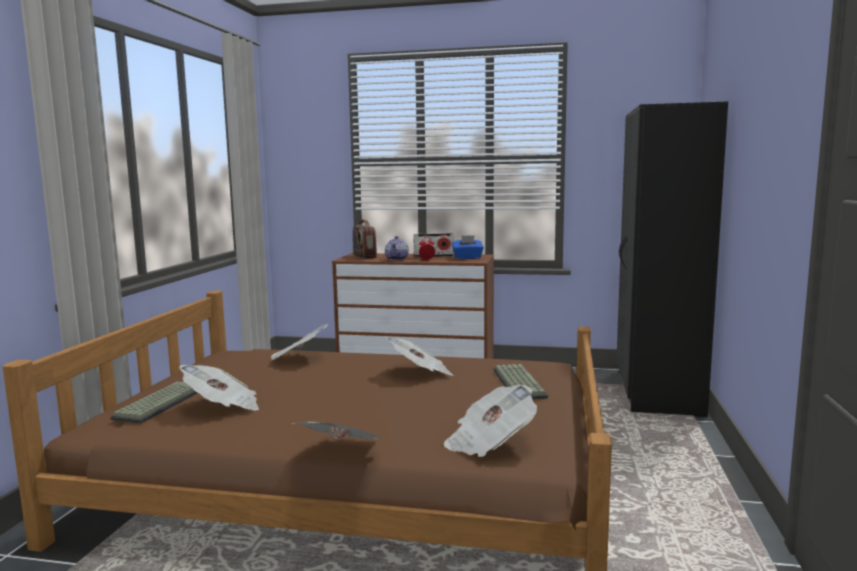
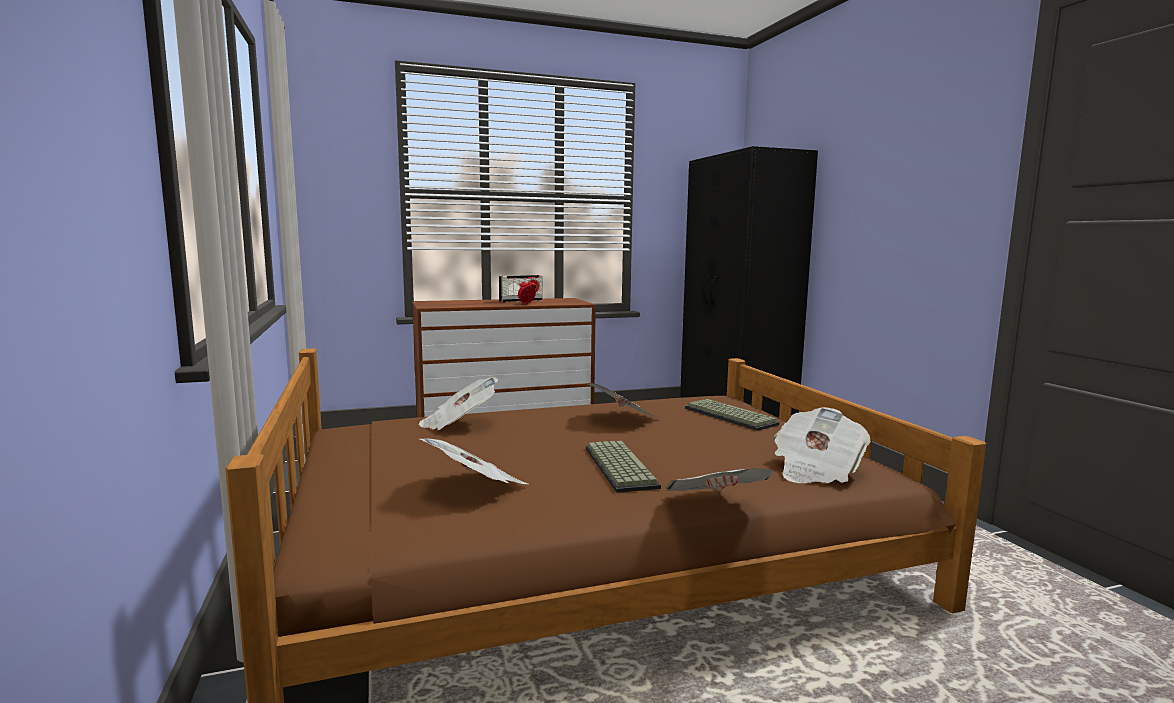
camera: 30 degrees left, 0 degrees up
(160, 403) = (376, 499): keyboard -> keyboard (617, 467)
(364, 256) = (442, 303): radio -> none
(397, 259) = (490, 304): teapot -> none
(467, 258) = (562, 301): blue tissue box -> none

